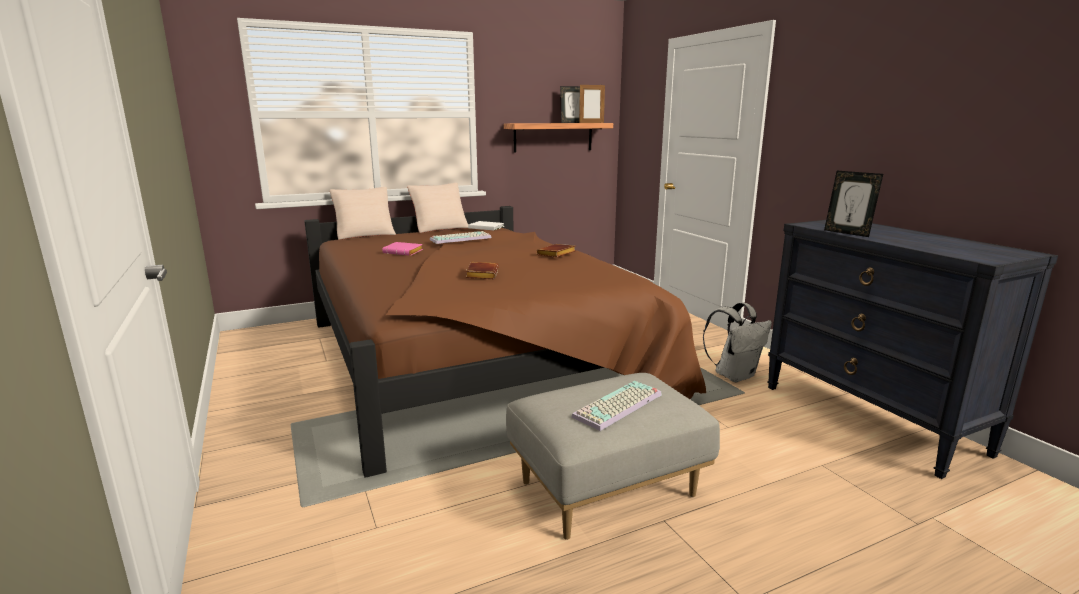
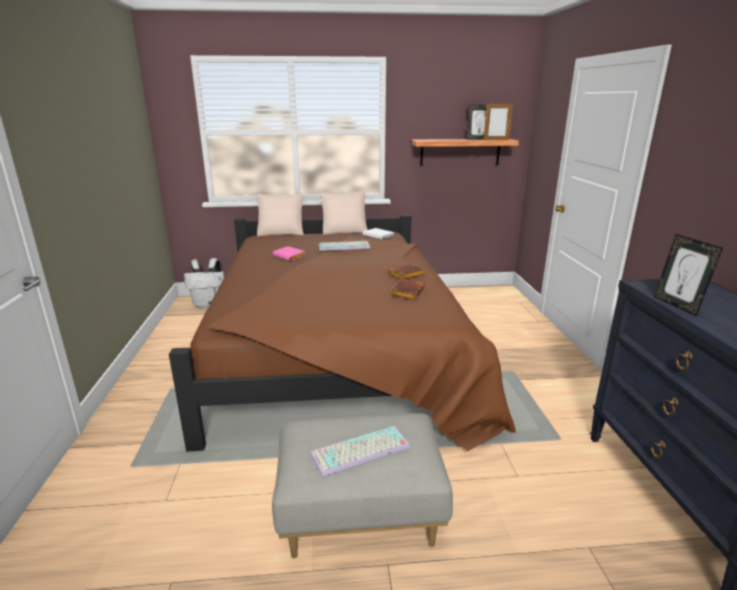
camera: 20 degrees right, 5 degrees up
(481, 274) = (320, 292): brown book -> brown book (407, 292)
(734, 375) = (563, 416): white backpack -> white backpack (209, 305)

